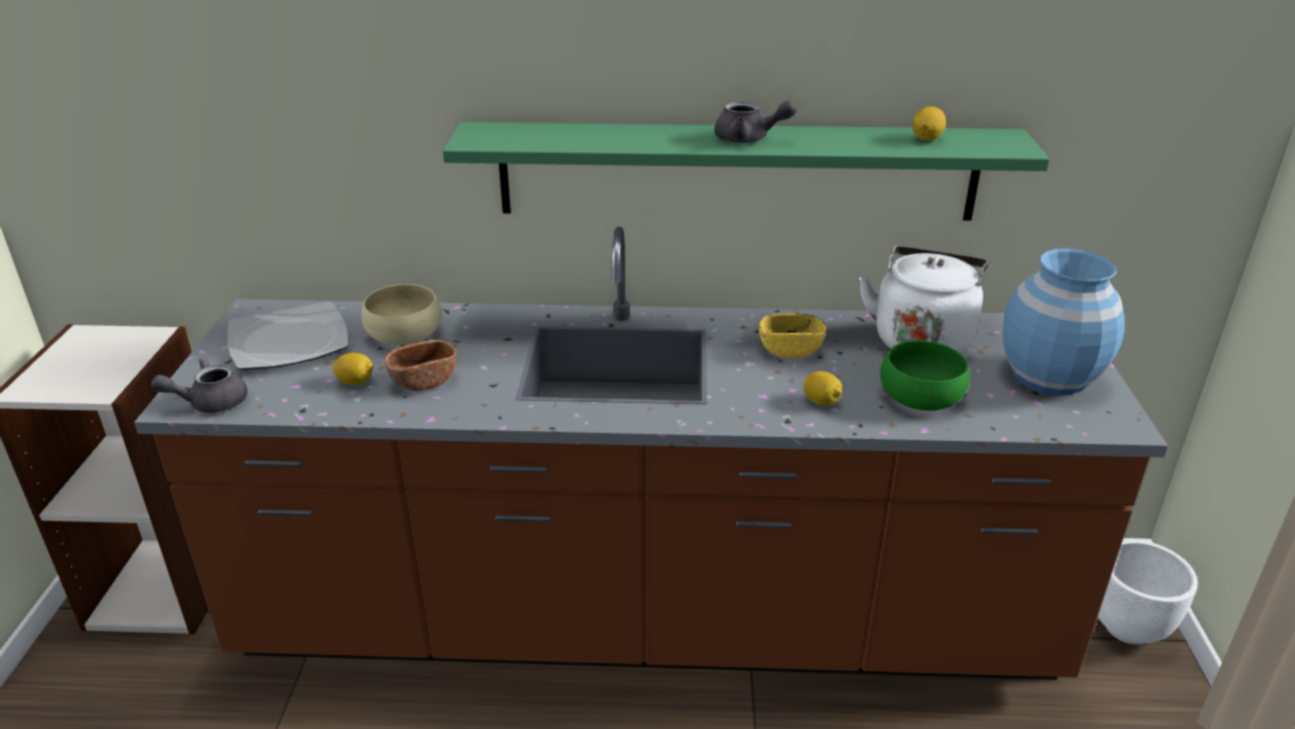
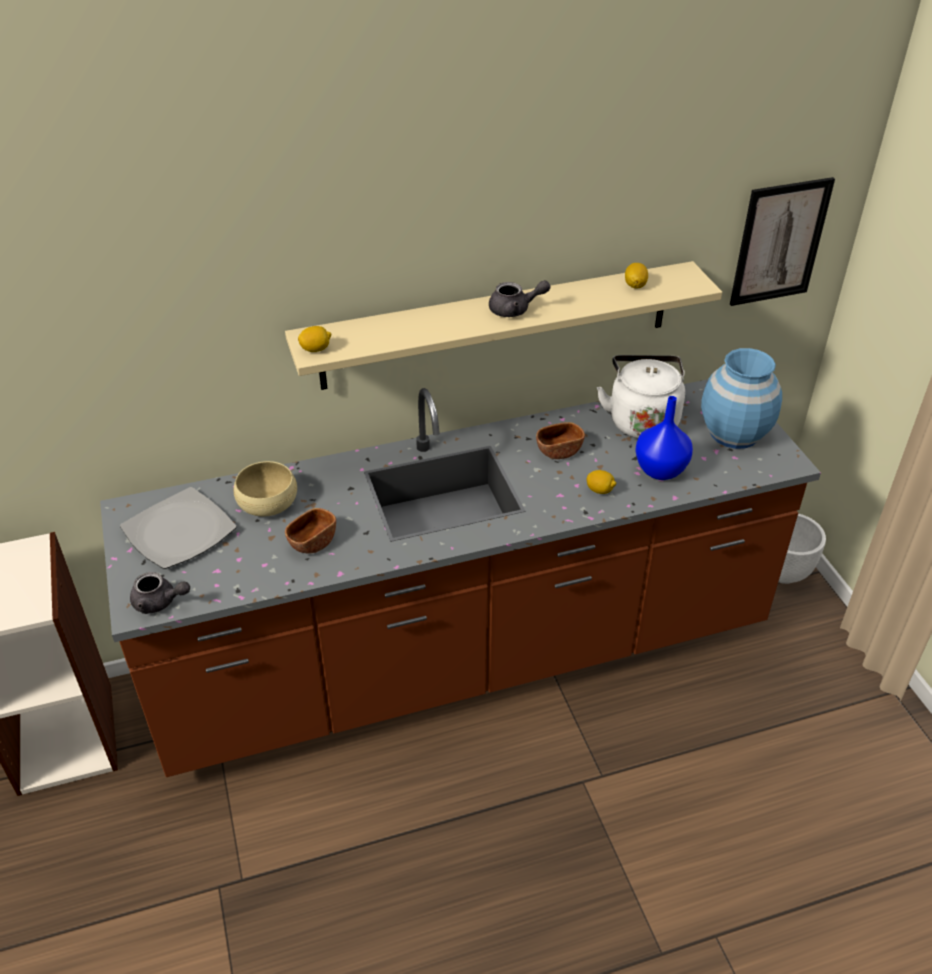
camera: 20 degrees left, 10 degrees up
(210, 402) = (159, 602): grey teapot -> grey teapot turned 120 degrees counterclockwise
(355, 381) = (260, 555): lemon -> lemon (316, 349)
(737, 171) = (497, 325): green shelf -> beige shelf
(790, 350) = (559, 451): yellow bowl -> brown bowl
(921, 397) = (661, 470): green bowl -> blue vase
(1162, 124) = (779, 242): none -> picture

